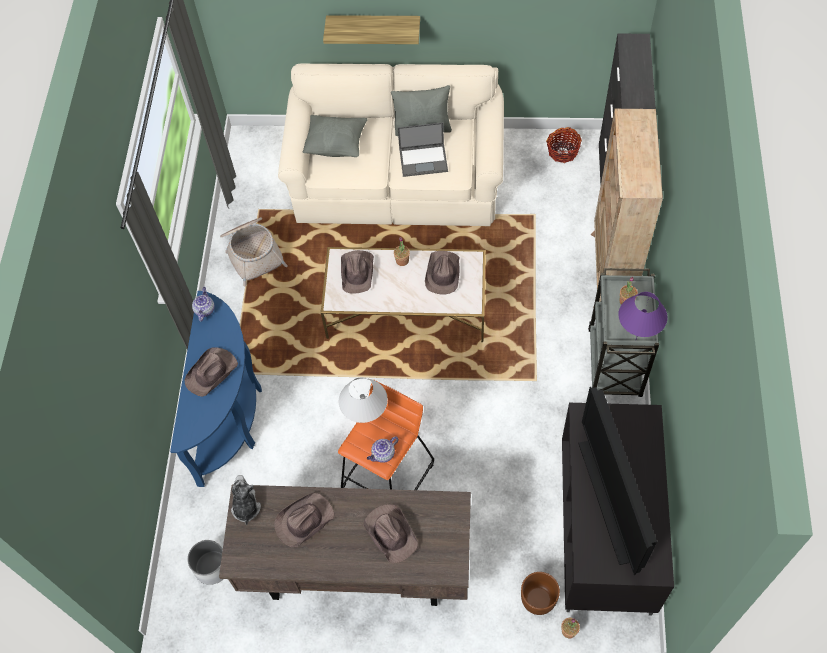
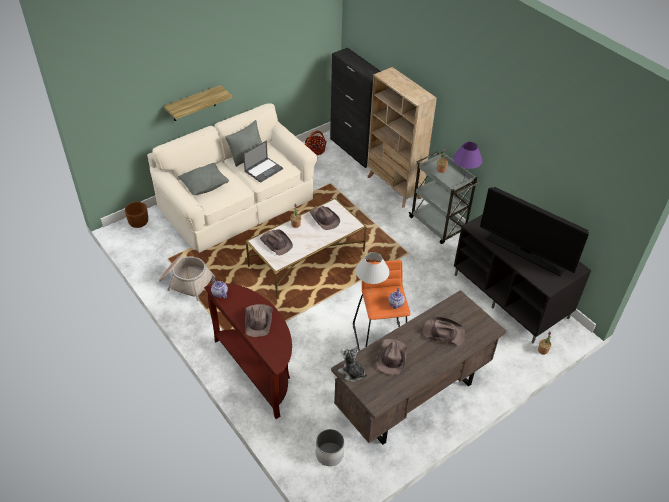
camera: 45 degrees left, 15 degrees down
(230, 416) = (258, 370): blue console table -> brown console table
(538, 599) = (514, 347): brown planter -> brown planter (139, 222)

